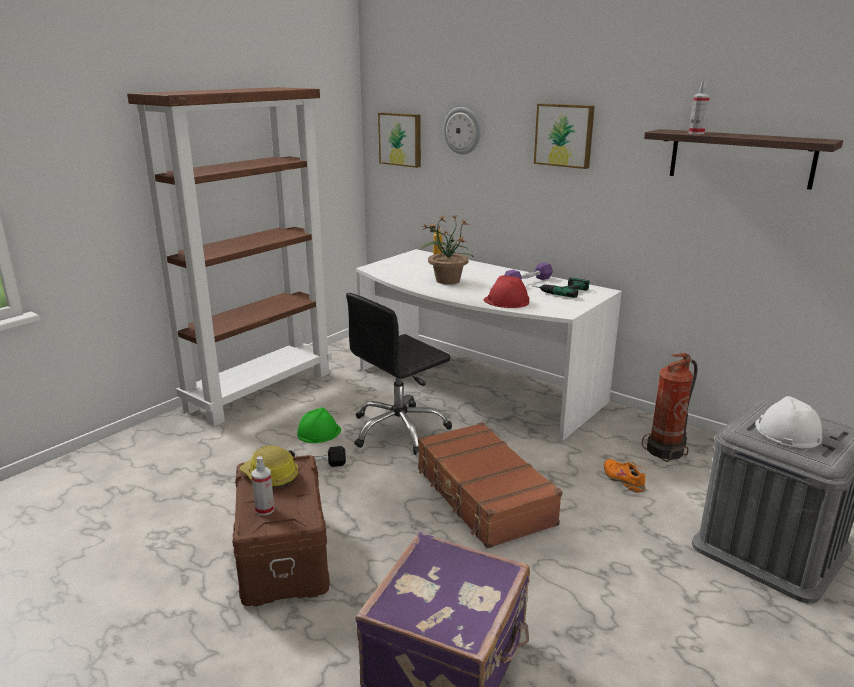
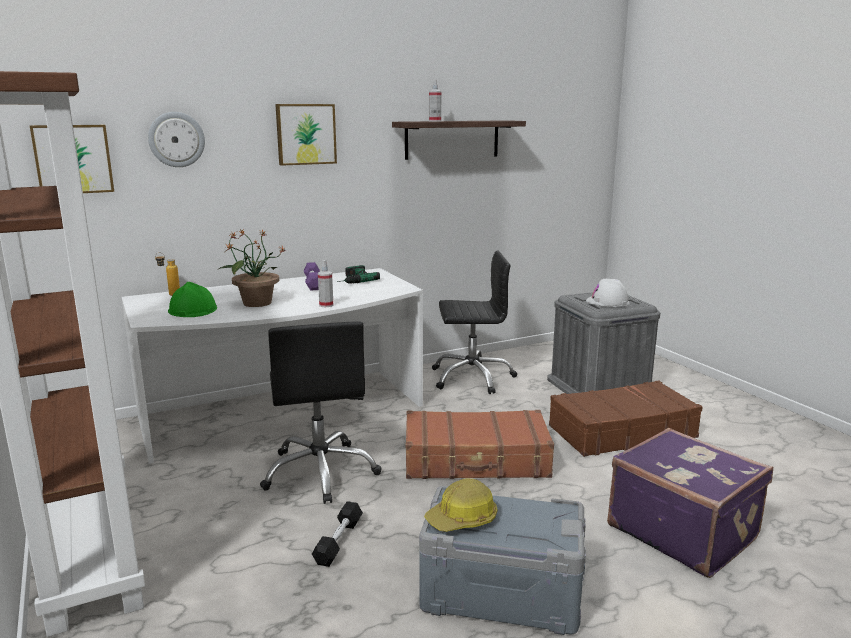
camera: 65 degrees left, 5 degrees down
(265, 509) = (529, 531): spray bottle -> spray bottle (326, 305)
(285, 556) = (501, 592): brown storage box -> grey storage box
(319, 432) = (267, 522): green hard hat -> green hard hat (192, 310)
(506, 301) = (350, 297): red hard hat -> none
(624, 480) = (497, 402): orange shoe -> none
(652, 584) = (621, 431): none -> brown suitcase
(666, 451) = (472, 377): fire extinguisher -> black office chair

